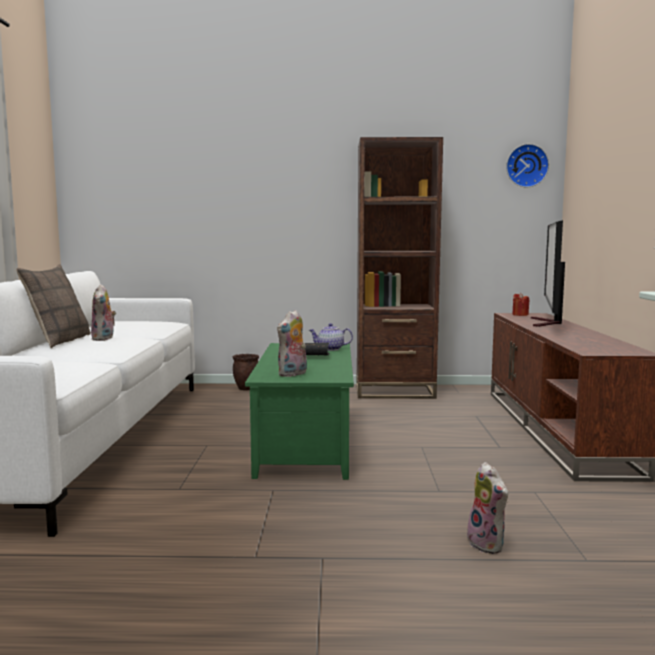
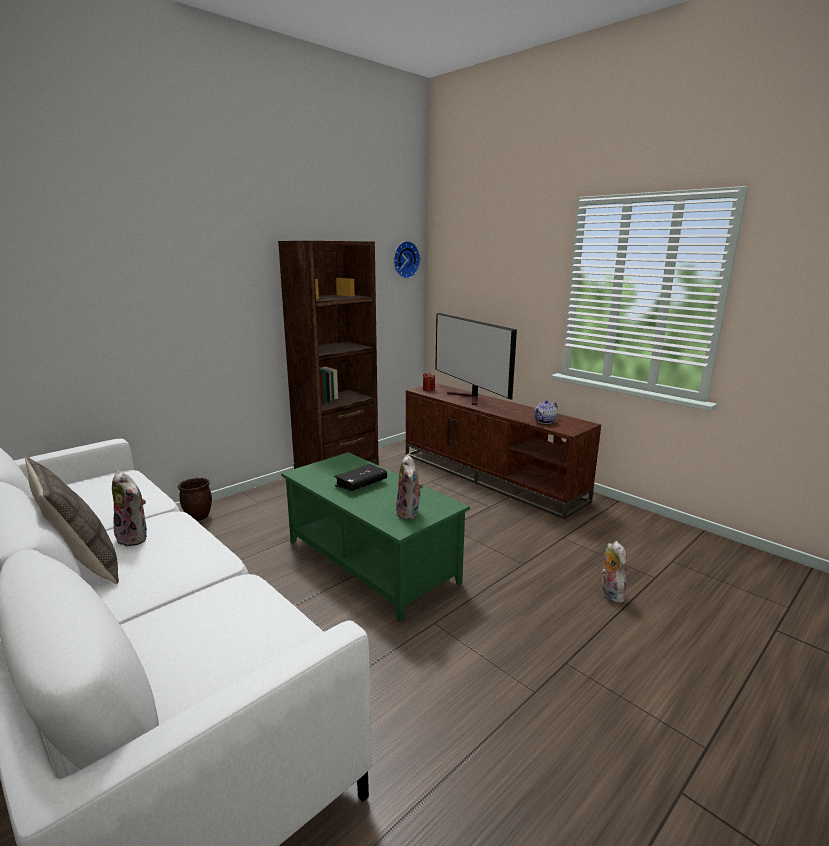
camera: 45 degrees left, 10 degrees up
(330, 349) = (355, 466): teapot -> teapot (545, 421)
(488, 544) = (610, 593): plush toy -> plush toy turned 120 degrees counterclockwise

